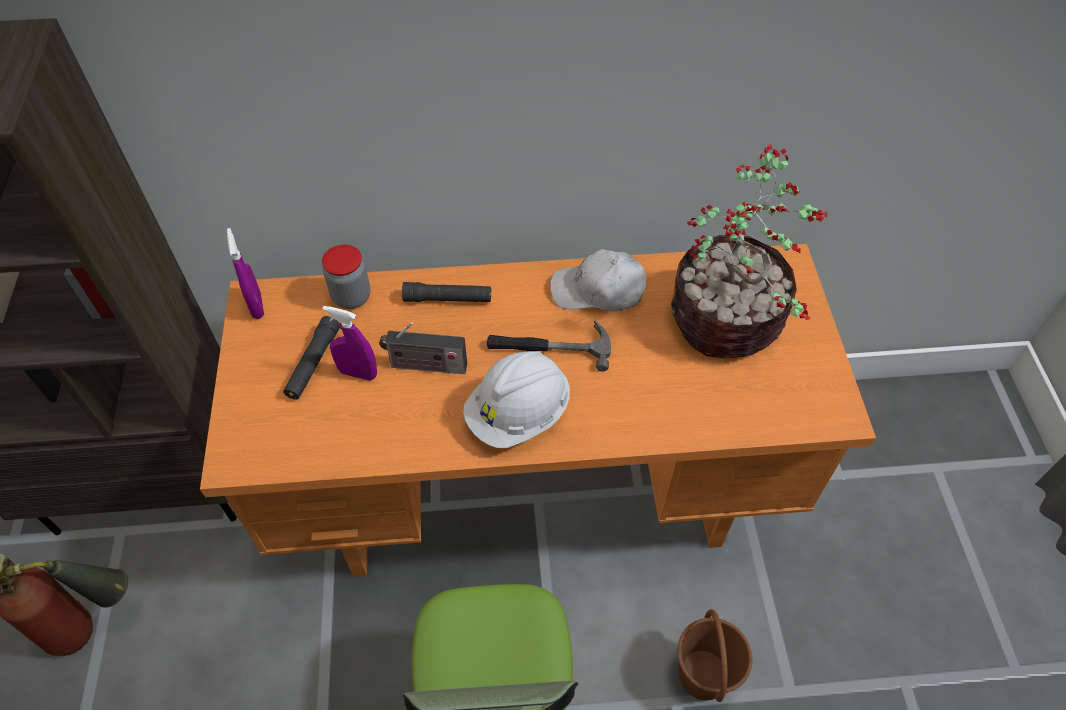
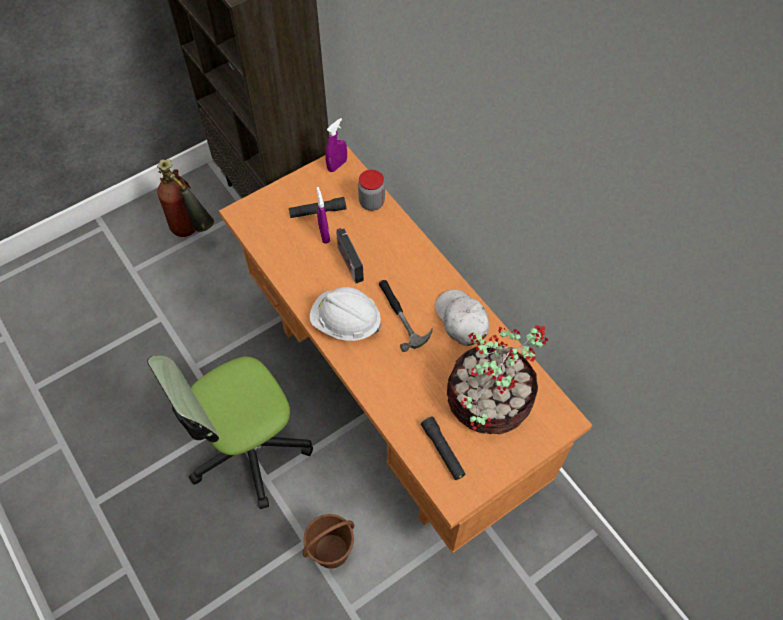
camera: 60 degrees right, 5 degrees up
(448, 299) = (401, 247): black flashlight -> black flashlight (443, 451)

